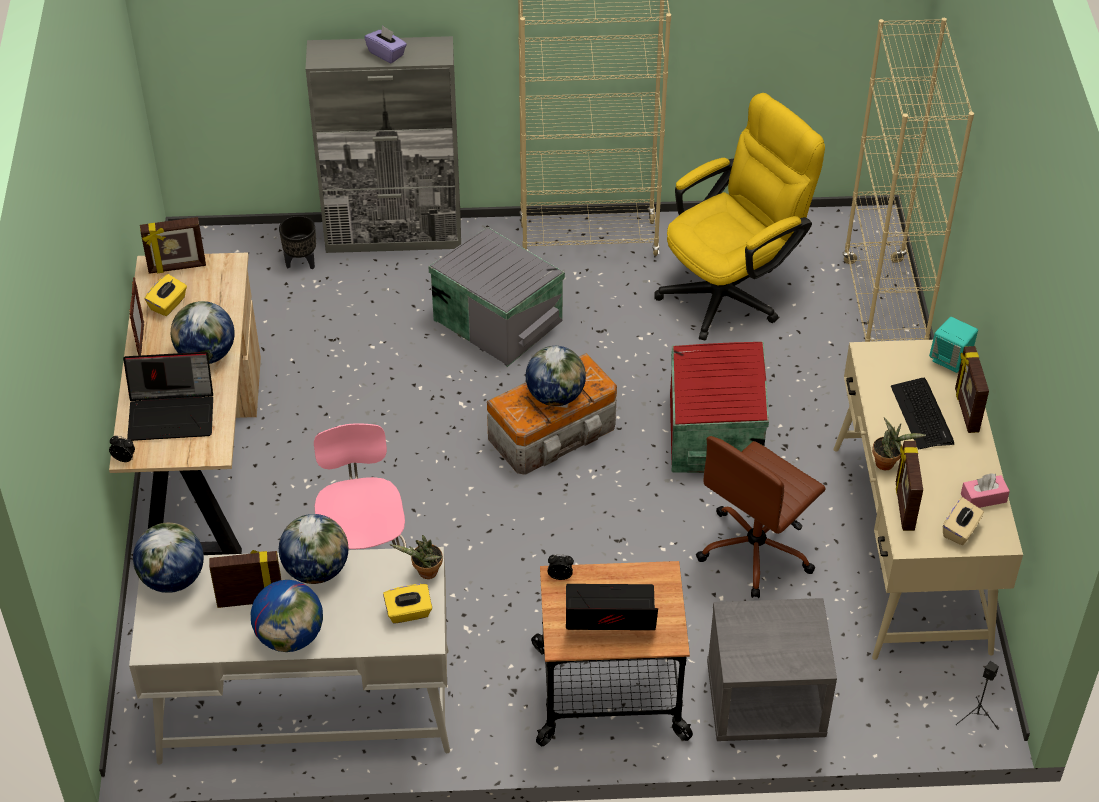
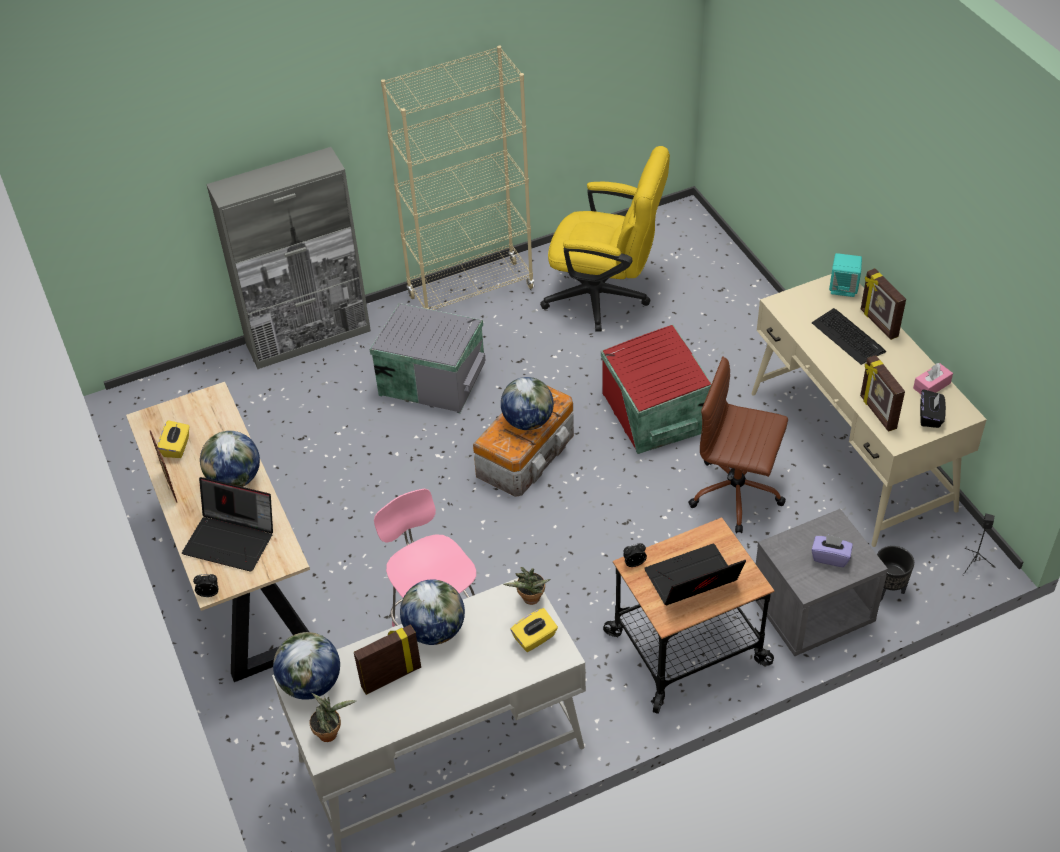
camera: 20 degrees left, 0 degrees up
(173, 413) = (232, 539): laptop -> laptop turned 45 degrees clockwise
(177, 267) = (168, 413): picture frame -> none
(290, 636) = (444, 696): globe -> none
(301, 262) = (241, 383): black planter -> black planter (888, 590)
(386, 53) = (282, 176): purple tissue box -> purple tissue box (830, 557)
(732, 291) = (605, 297): yellow office chair -> yellow office chair turned 75 degrees clockwise
(756, 551) = (737, 493): brown office chair -> brown office chair turned 90 degrees clockwise
(883, 309) = (728, 275): beige bookcase -> none
(887, 463) = (844, 383): potted plant -> potted plant (330, 732)
(960, 530) = (930, 417): beige tissue box -> black tissue box

